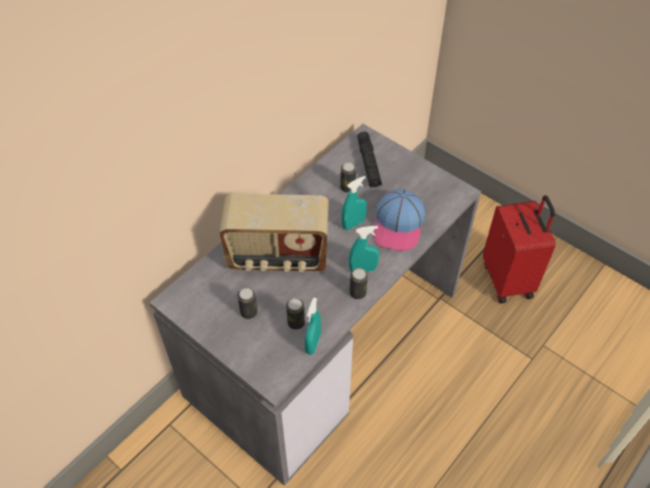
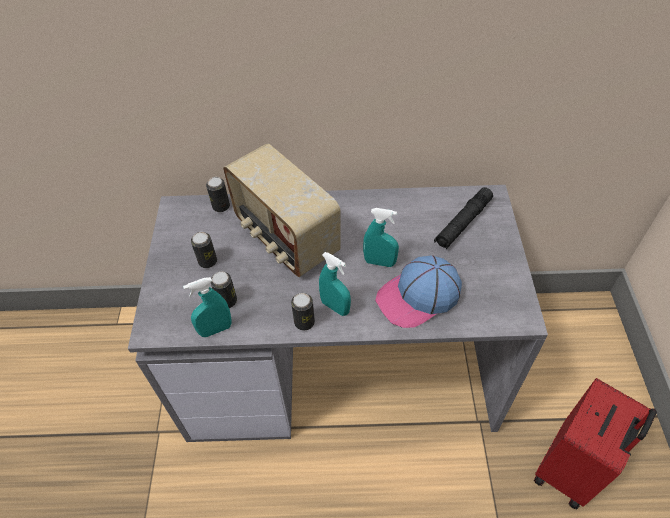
camera: 50 degrees right, 0 degrees up
(347, 187) = (416, 228): can -> can (221, 206)

